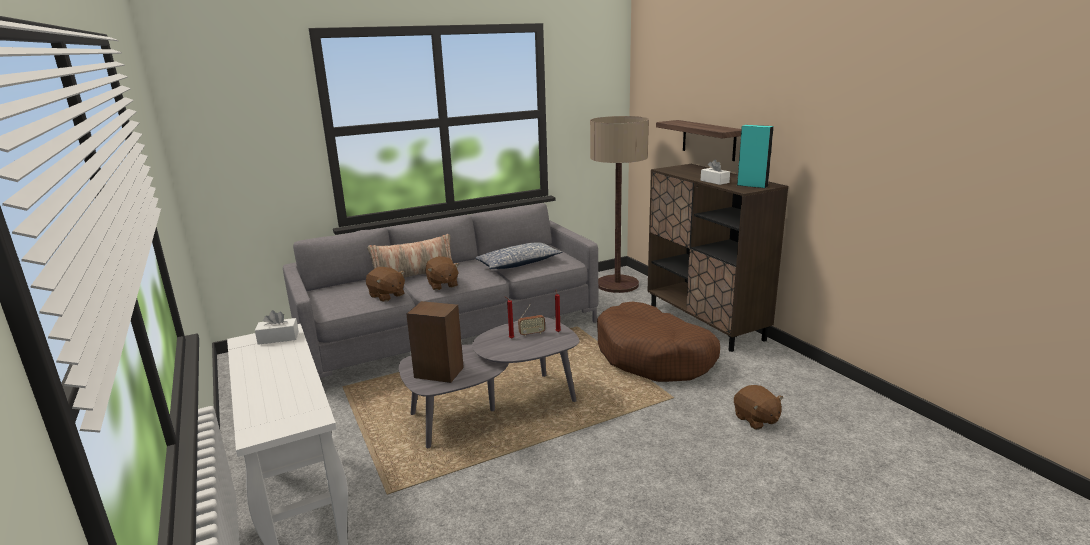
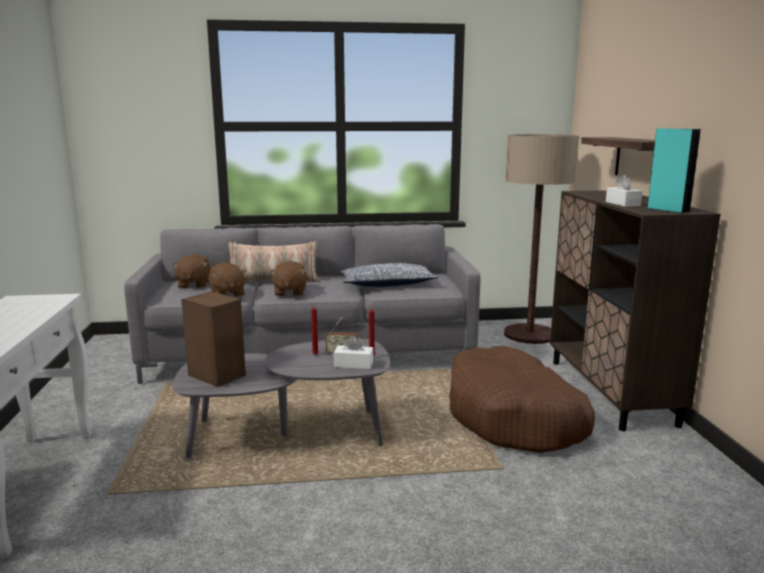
camera: 20 degrees right, 5 degrees down
(278, 338) = (44, 301): white tissue box -> white tissue box (353, 364)
(756, 419) = (597, 521): brown plush toy -> brown plush toy (193, 285)

